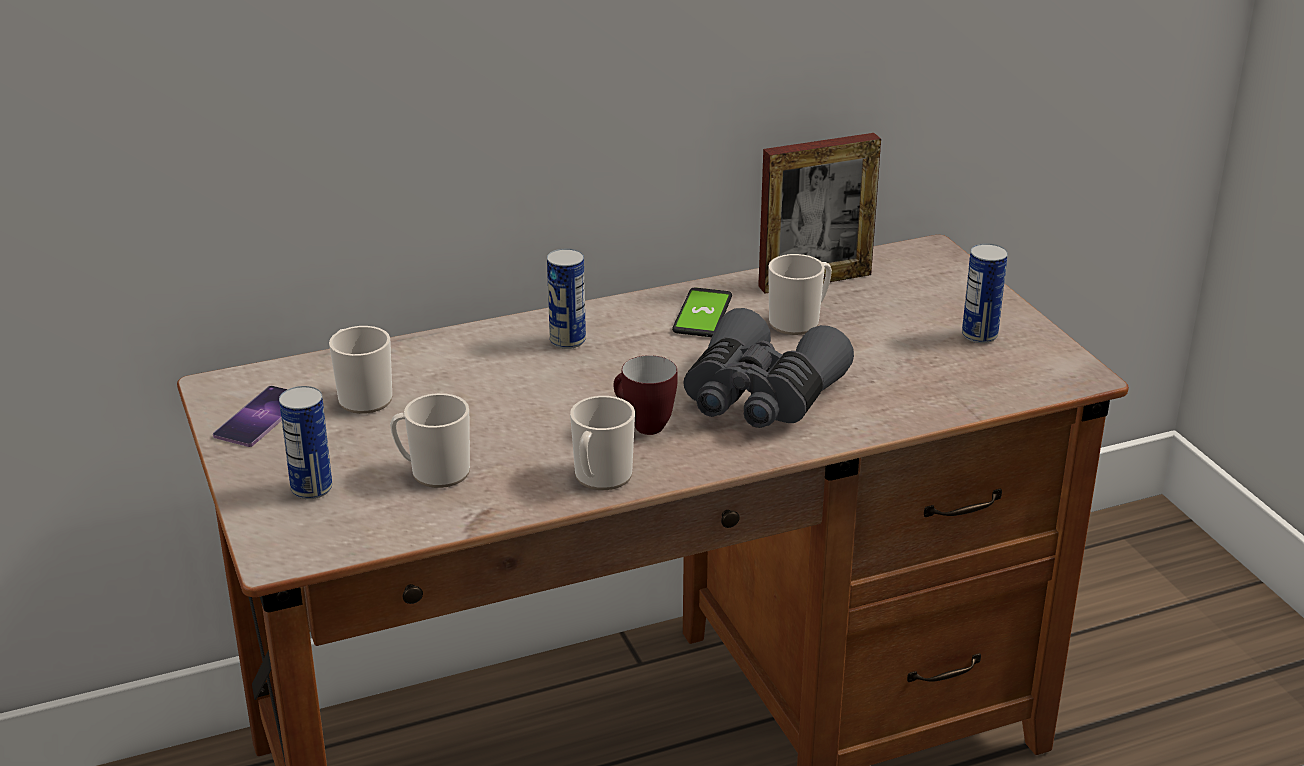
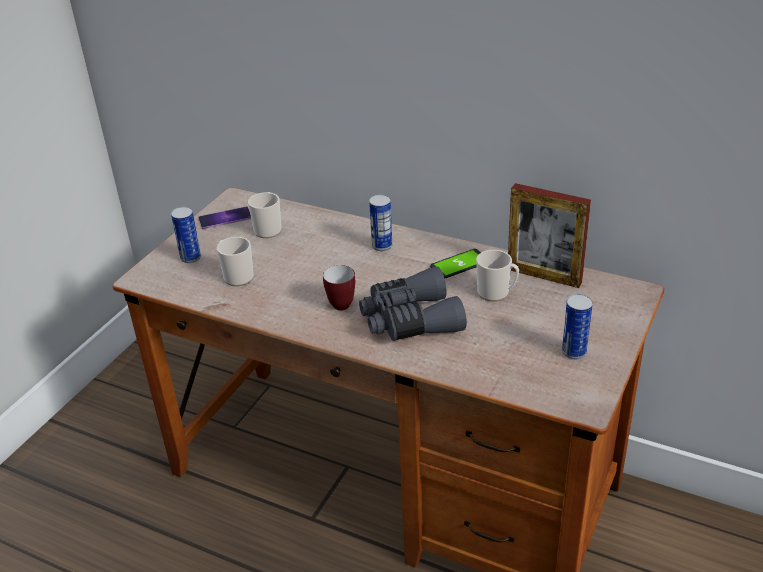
camera: 50 degrees right, 5 degrees up
(600, 478) = (284, 316): mug -> none

